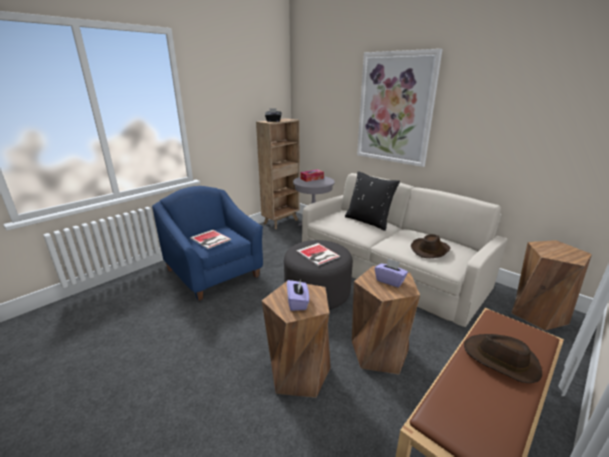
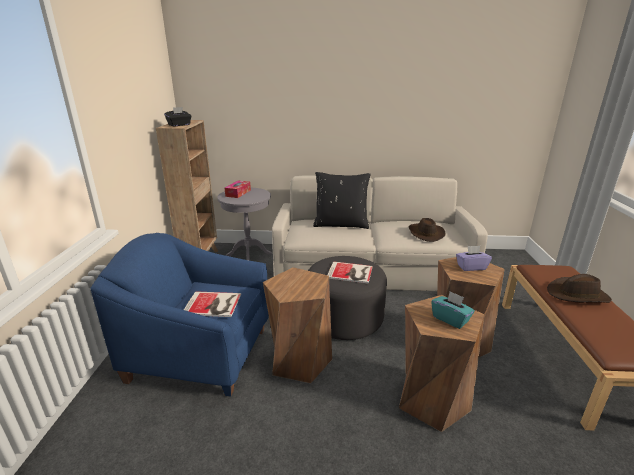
camera: 40 degrees left, 0 degrees up
(297, 302) = (450, 319): purple tissue box -> turquoise tissue box
(395, 109) = (334, 98): picture -> none
(537, 313) = (497, 261): brown stool -> brown stool (299, 360)

